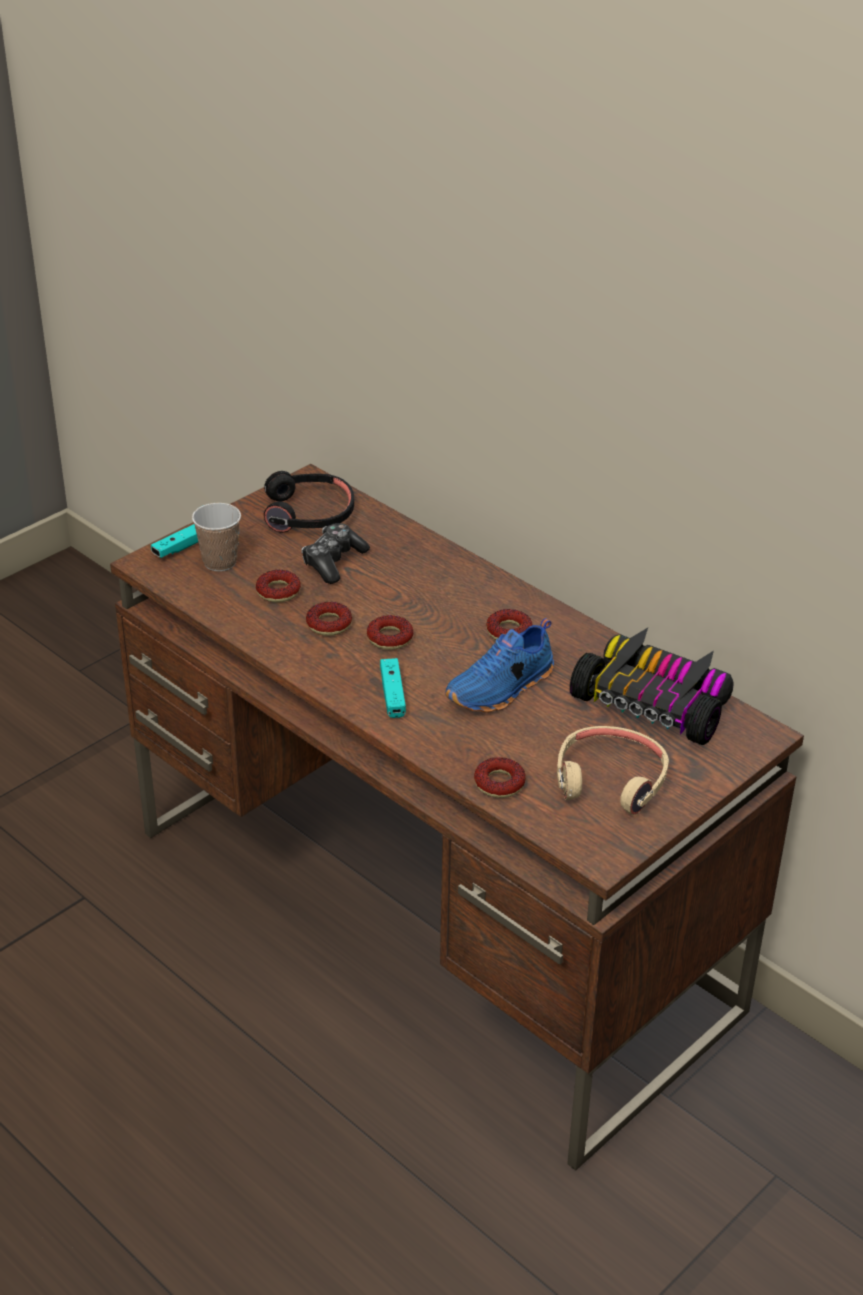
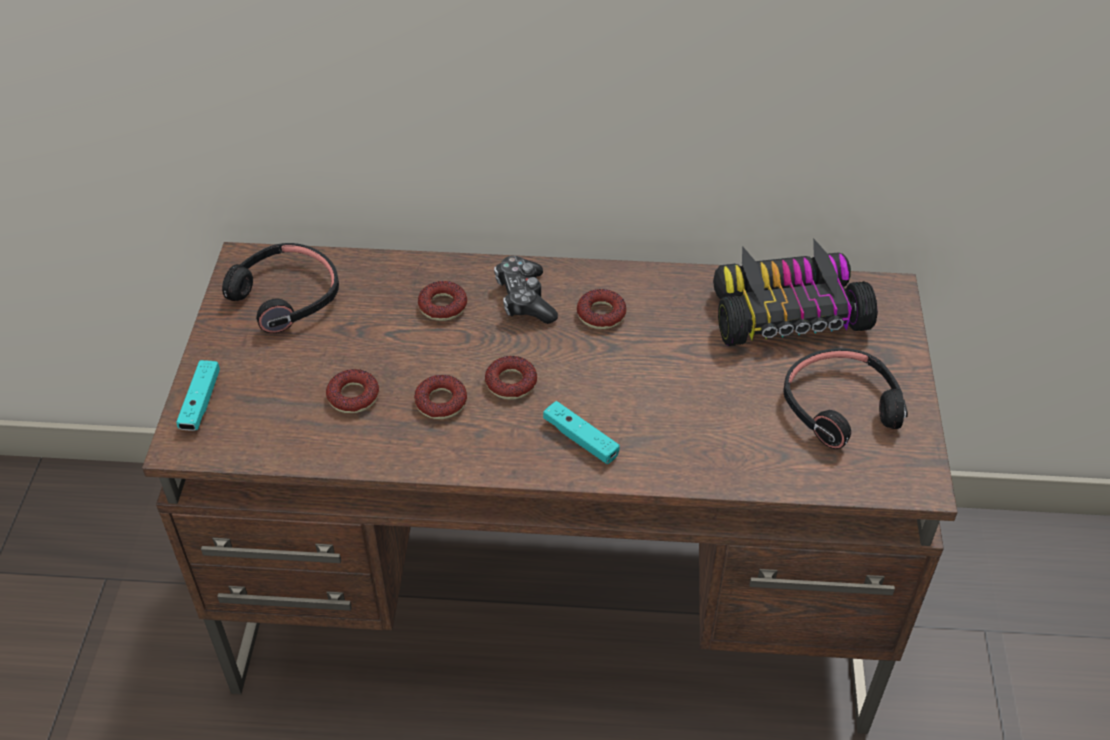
camera: 40 degrees left, 10 degrees up
(220, 562) = (258, 399): cup -> none
(333, 562) = (369, 334): game controller -> game controller (524, 299)
(499, 783) = (767, 468): donut -> donut (443, 306)
(502, 689) = (661, 374): blue shoe -> none
(610, 780) = (840, 406): beige headphones -> black headphones

